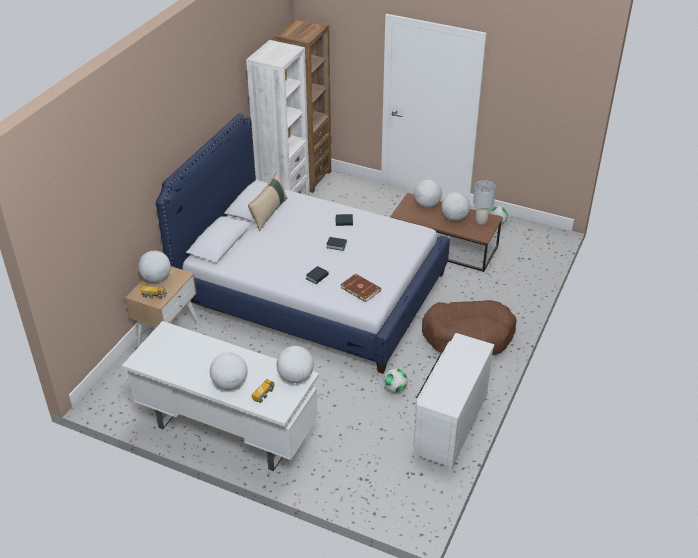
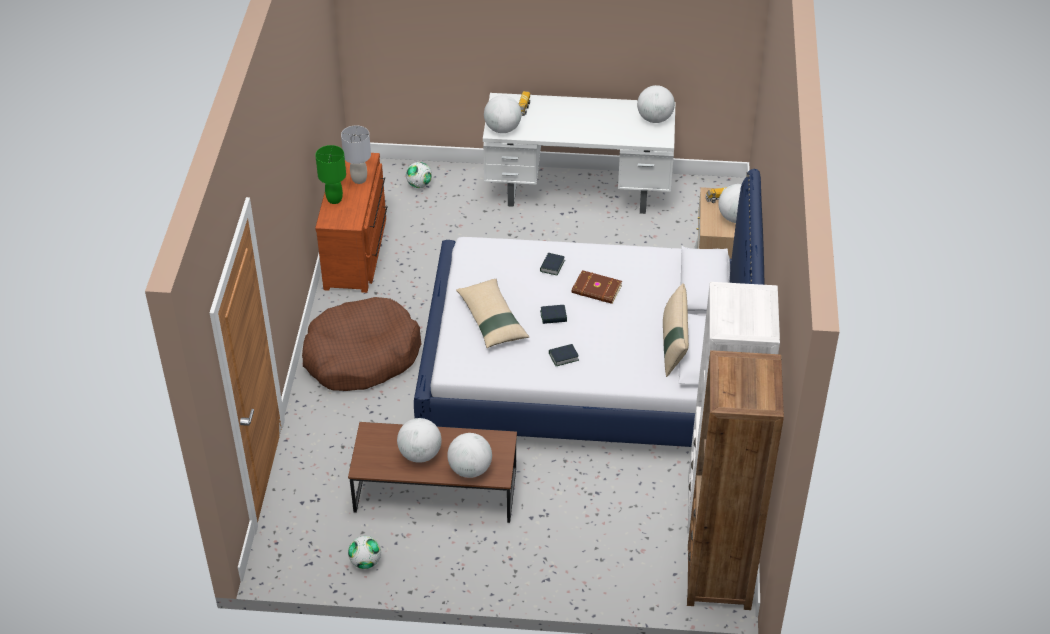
camera: 160 degrees right, 5 degrees up
(230, 384) = (561, 109): globe -> globe (654, 119)
(360, 288) = (492, 263): brown book -> brown book (596, 290)
(379, 253) = (492, 320): none -> beige pillow
(395, 388) = (427, 273): football -> football (419, 185)
(448, 425) = (357, 252): white dresser -> brown dresser
(471, 365) = (334, 199): none -> green table lamp
(481, 221) = (378, 457): grey table lamp -> grey table lamp (359, 179)

